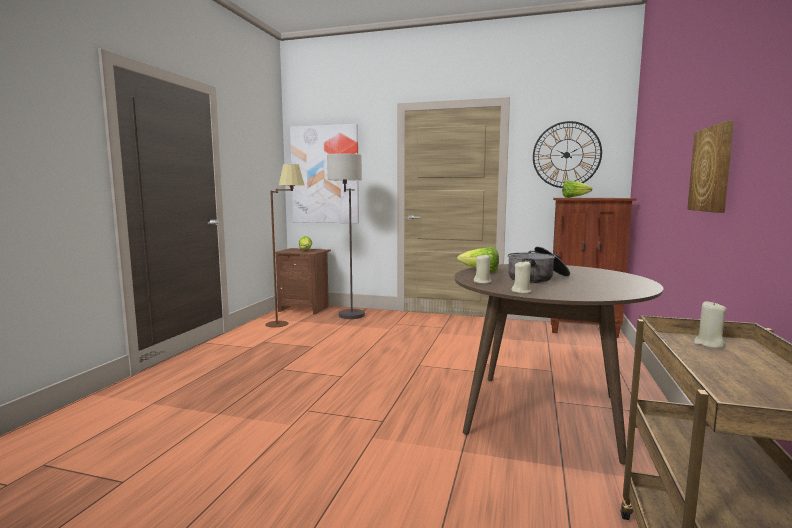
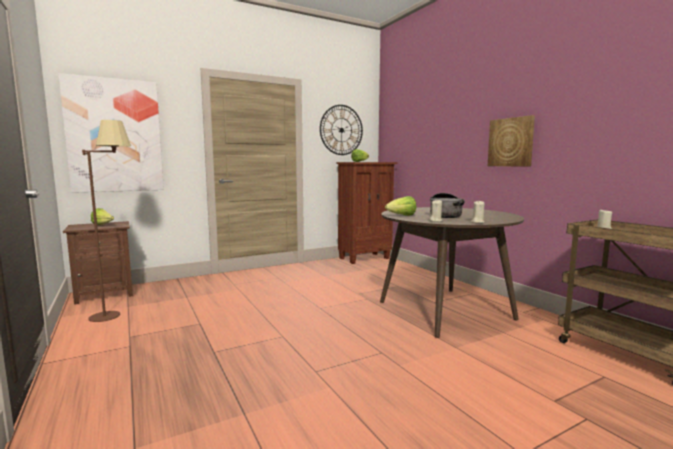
camera: 45 degrees left, 0 degrees up
(348, 317) = (177, 290): grey floor lamp -> none

